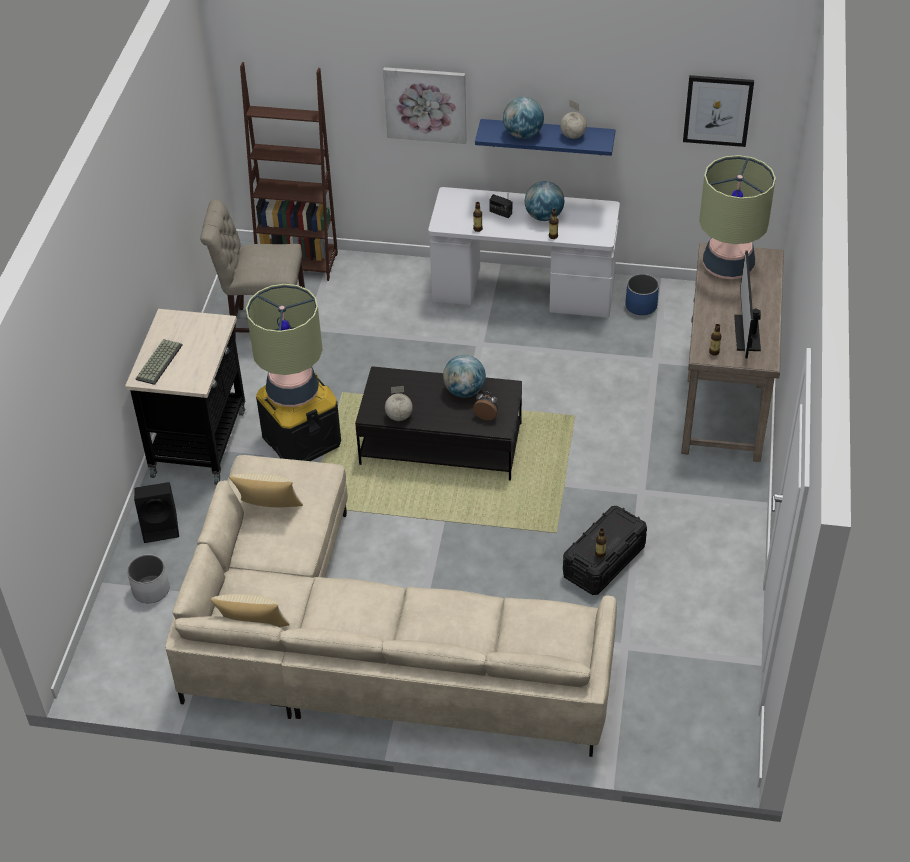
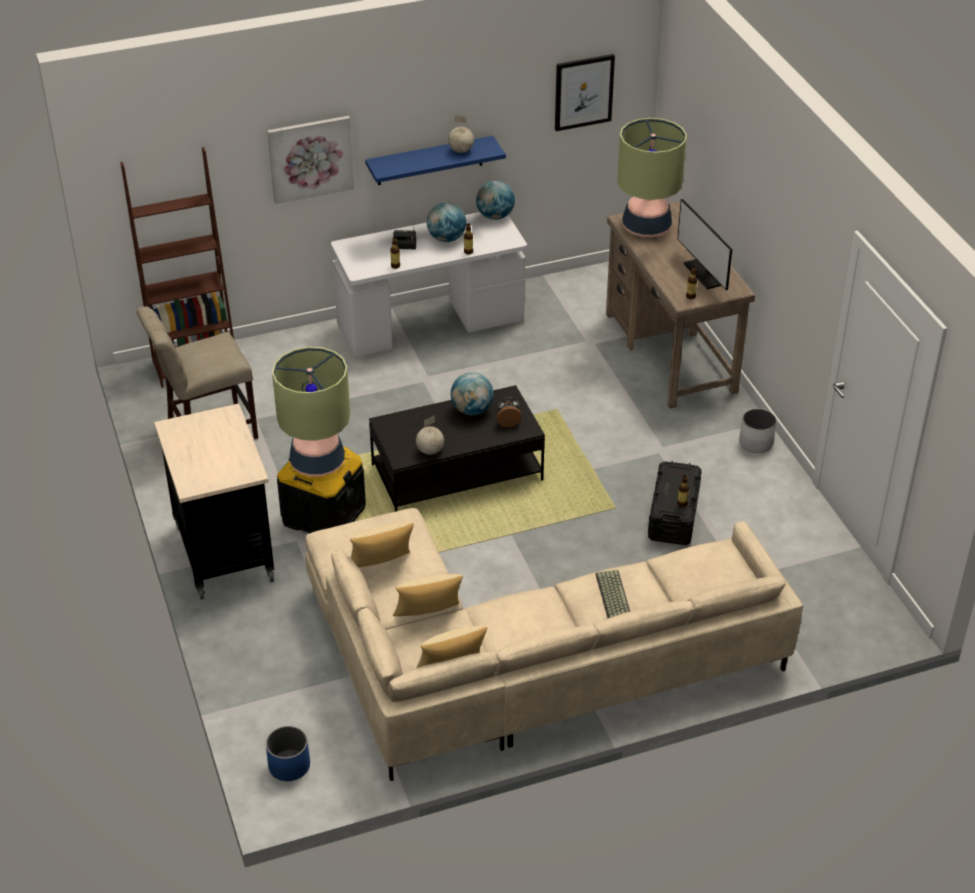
camera: 30 degrees left, 5 degrees down
(150, 589) = (280, 696): white planter -> white planter (755, 443)
(158, 361) = (195, 467): keyboard -> keyboard (612, 596)
(161, 527) = (246, 638): black speaker -> none
(275, 573) = (428, 618): none -> pillow
(523, 134) = (415, 161): globe -> globe (495, 216)
(641, 305) = (543, 302): blue planter -> blue planter (289, 766)

